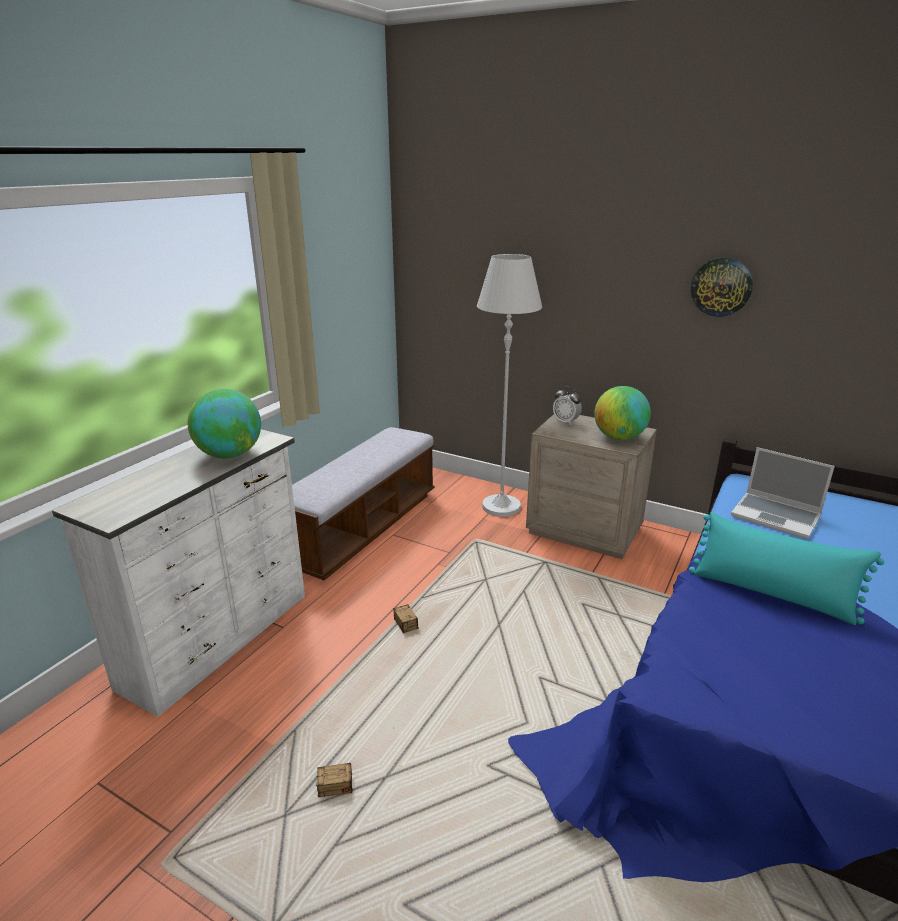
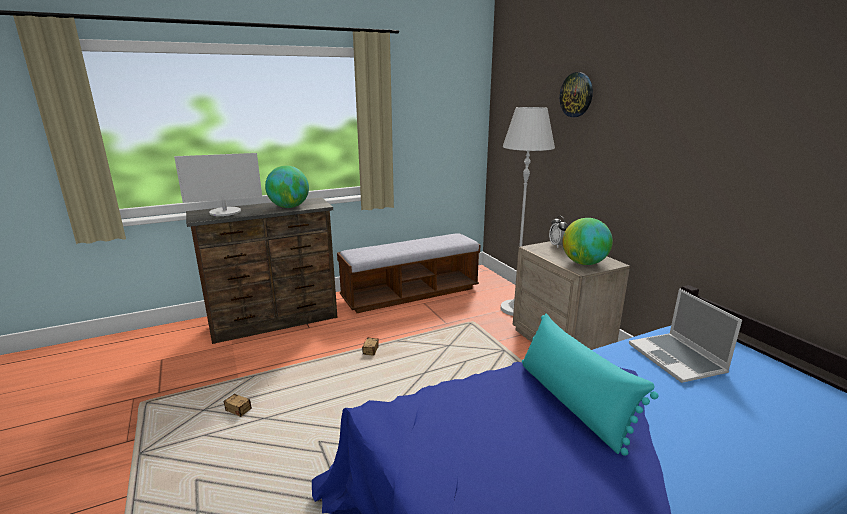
camera: 35 degrees right, 5 degrees down
(137, 492) = (225, 212): none -> monitor
(220, 639) = (276, 322): white dresser -> brown dresser
(721, 287) = (696, 137): wall clock -> wall clock (576, 95)

